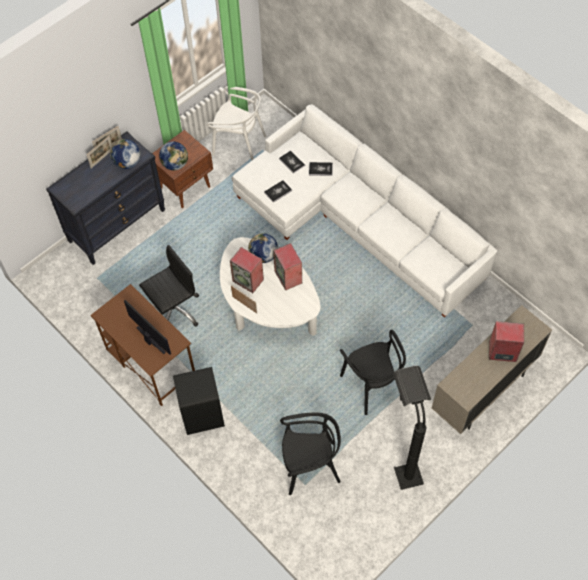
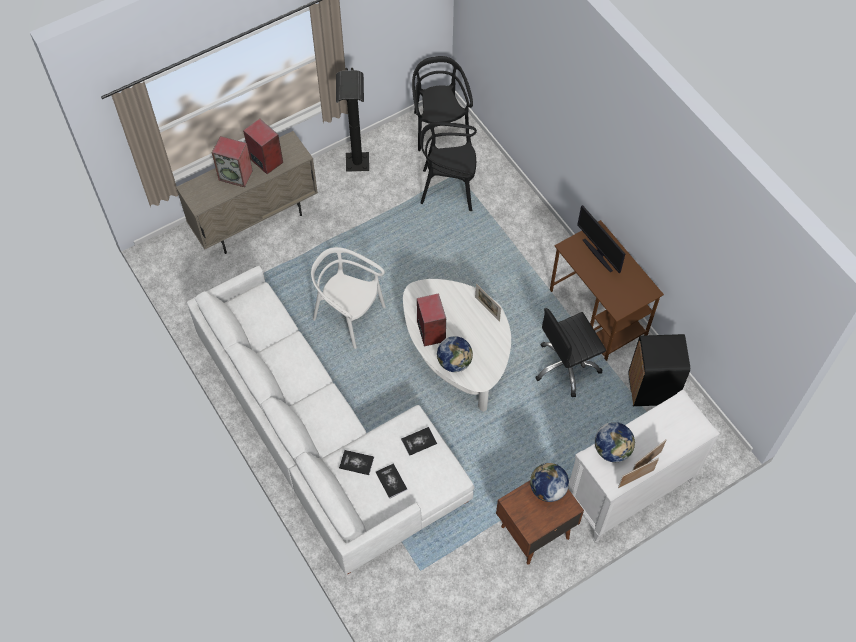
camera: 170 degrees left, 0 degrees up
(117, 225) = (629, 492): black dresser -> white dresser
(203, 416) = (547, 250): black trash can -> black trash can (651, 388)
(239, 144) = (451, 587): white chair -> white chair (348, 316)
(248, 280) = (477, 336): speaker -> speaker (265, 160)
(373, 385) = (365, 248): black chair -> black chair (439, 129)

